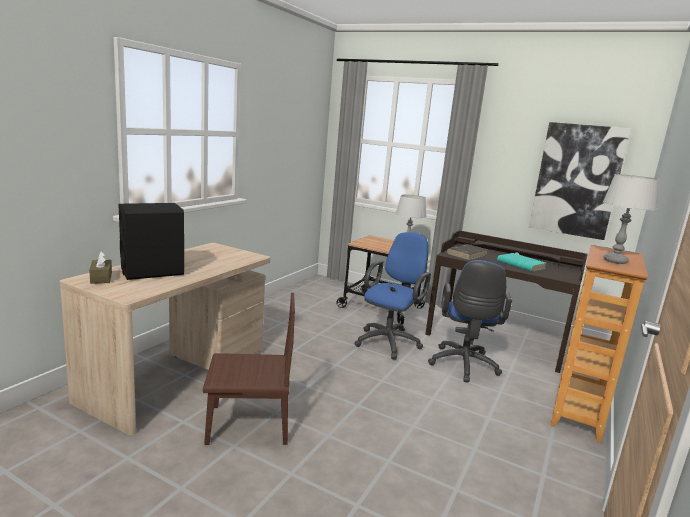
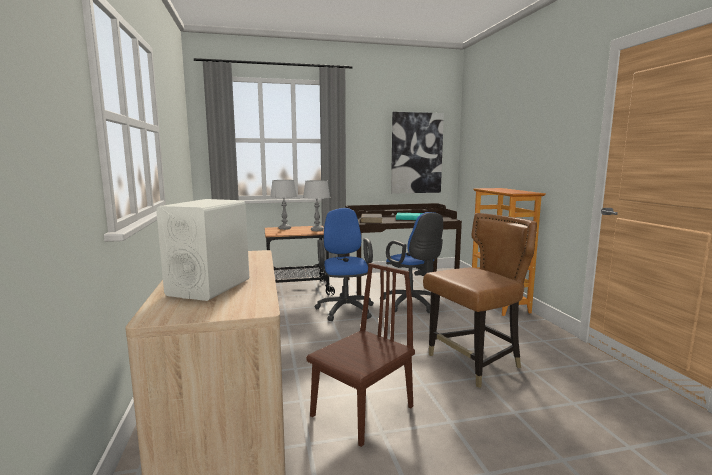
camera: 40 degrees left, 5 degrees down
(101, 278) = (172, 308): brown tissue box -> none
(153, 272) = (209, 287): black speaker -> white speaker
(411, 448) = (475, 363): none -> brown chair
(615, 261) = (511, 191): grey table lamp -> grey table lamp (284, 228)

